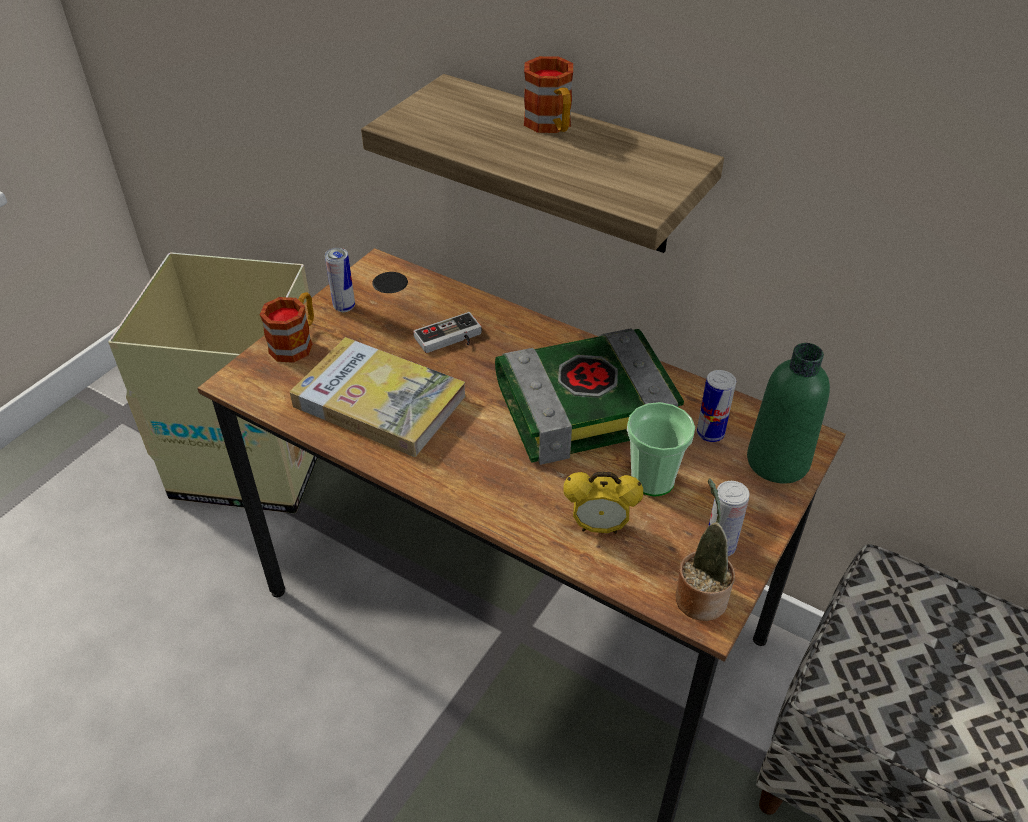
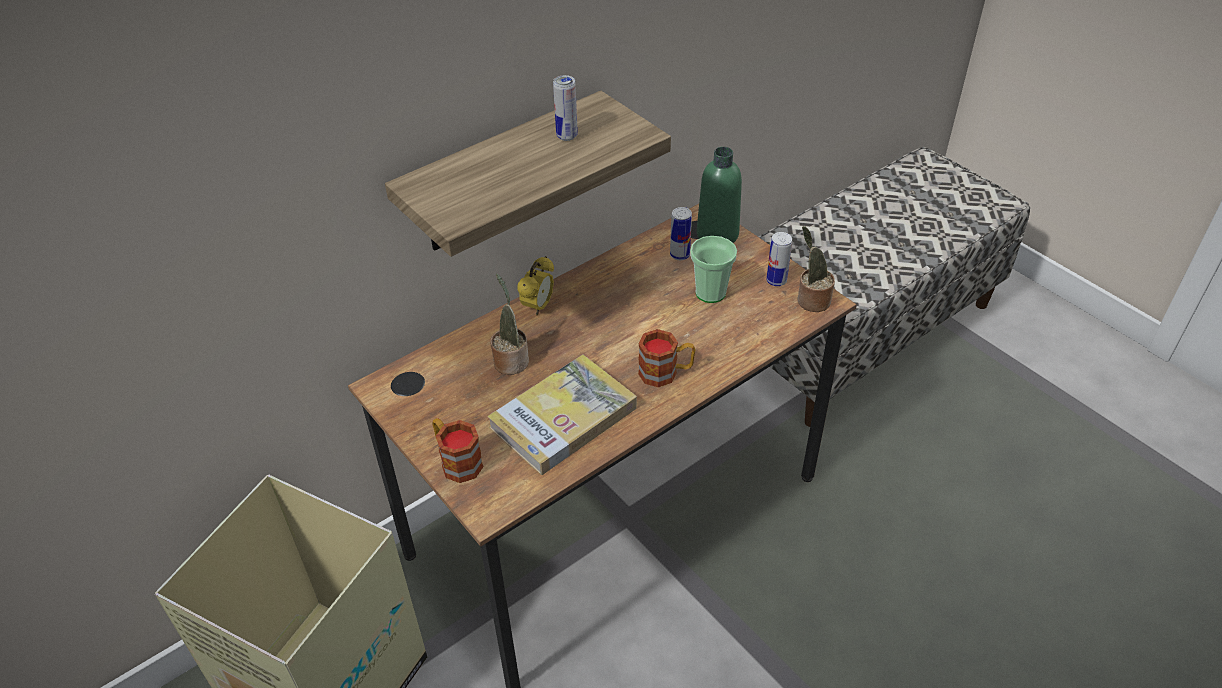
camera: 70 degrees left, 0 degrees up
(344, 307) = (425, 420): can -> can (567, 136)
(450, 339) = (510, 360): game controller -> potted plant
(551, 126) = (513, 148): mug -> mug (666, 373)
(586, 405) = (625, 304): book -> none
(599, 527) = (742, 328): alarm clock -> alarm clock (538, 307)

